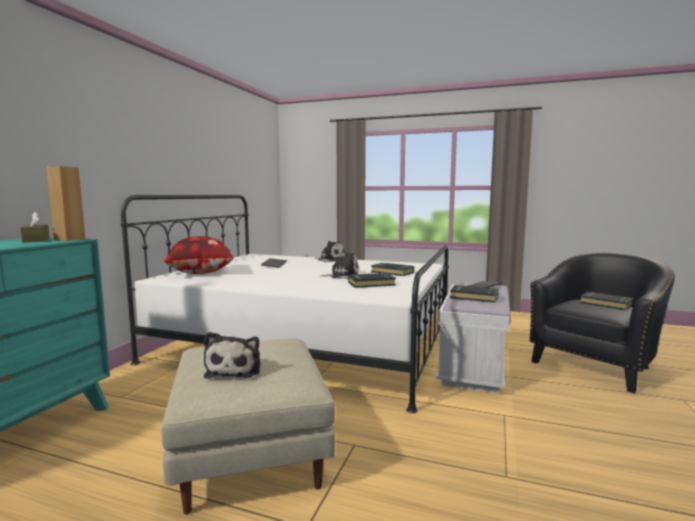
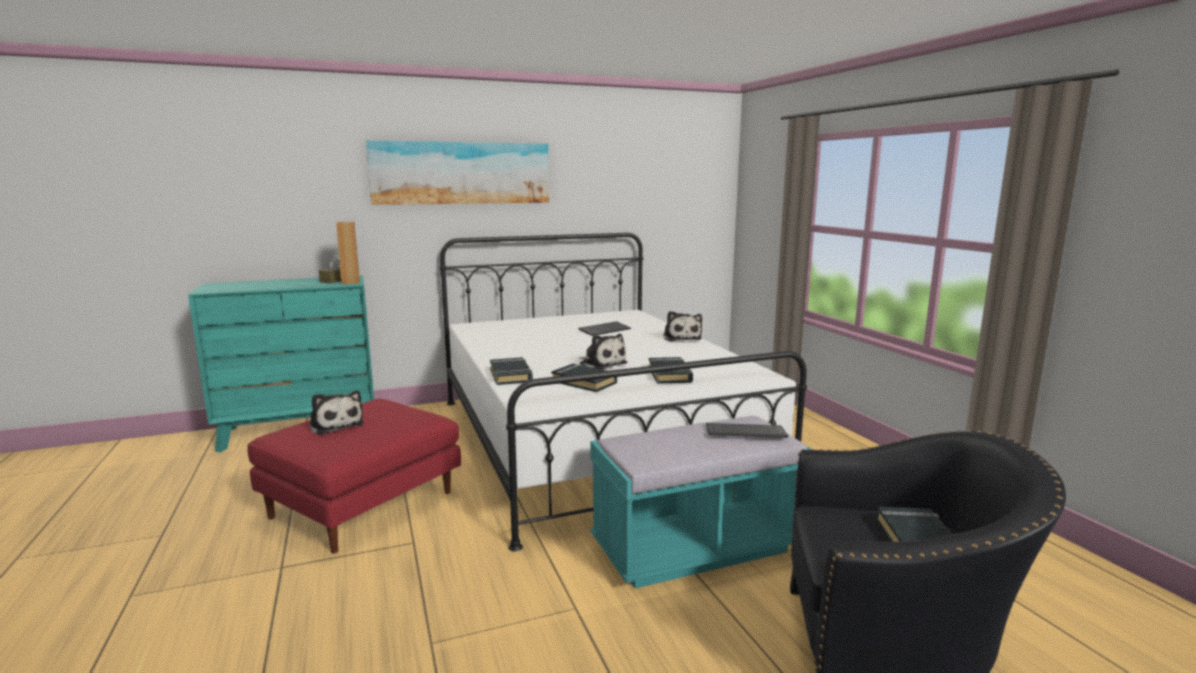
camera: 50 degrees right, 5 degrees up
(129, 132) = (461, 173): none -> picture
(201, 273) = (511, 327): pillow -> none
(235, 369) = (335, 424): plush toy -> plush toy turned 90 degrees counterclockwise
(250, 449) = (364, 503): beige ottoman -> red ottoman
(472, 366) = (695, 548): white bench -> turquoise bench
(474, 297) = (670, 440): black book -> black book (511, 375)

